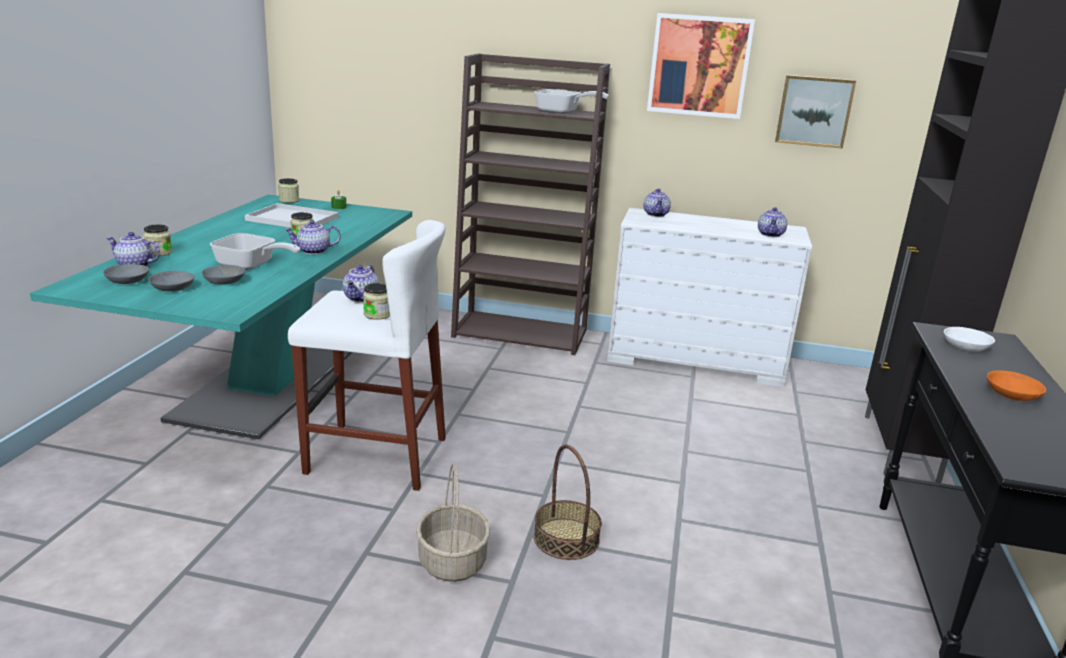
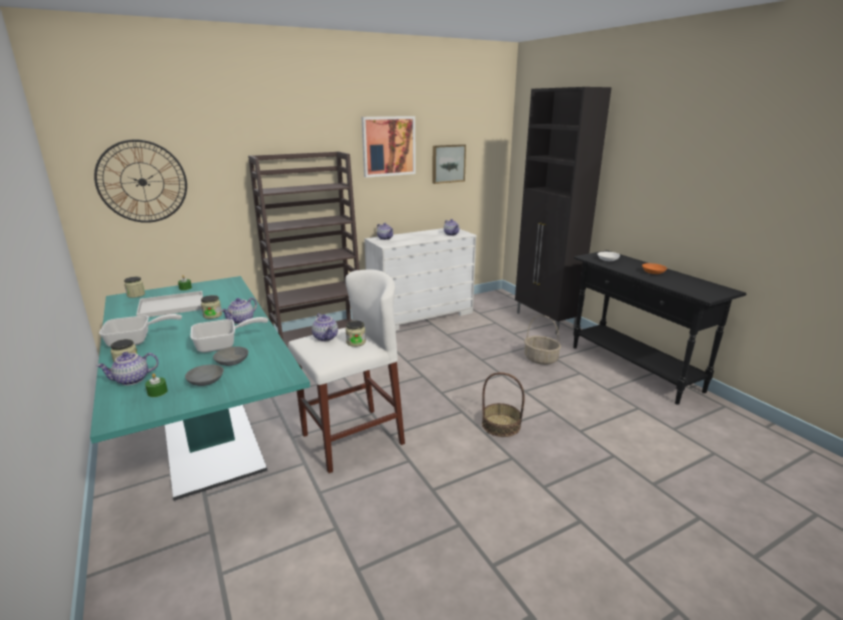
camera: 40 degrees left, 0 degrees up
(128, 281) = (157, 392): grey bowl -> green candle
(352, 71) = (142, 182): none -> wall clock
(451, 561) = (475, 466): basket -> basket (540, 359)
(562, 112) = (322, 186): frying pan -> frying pan (136, 341)

